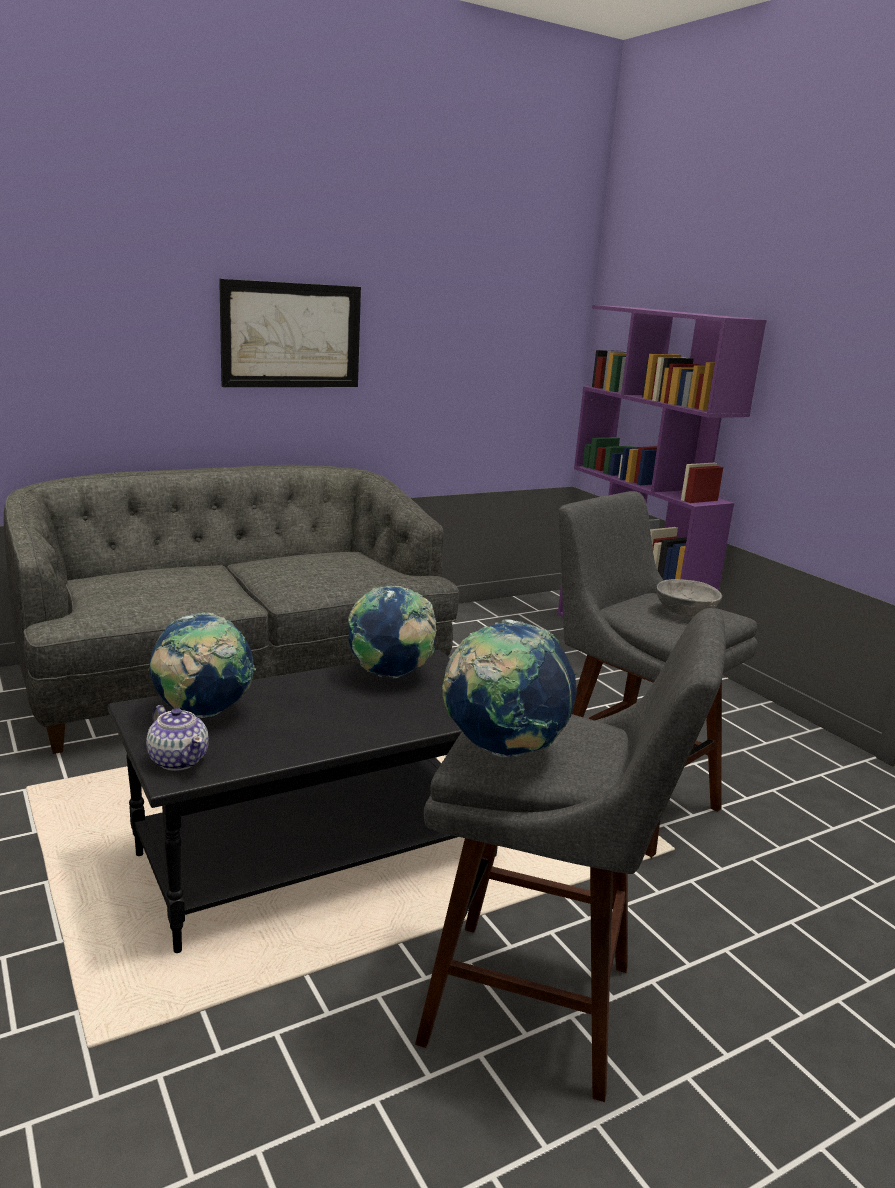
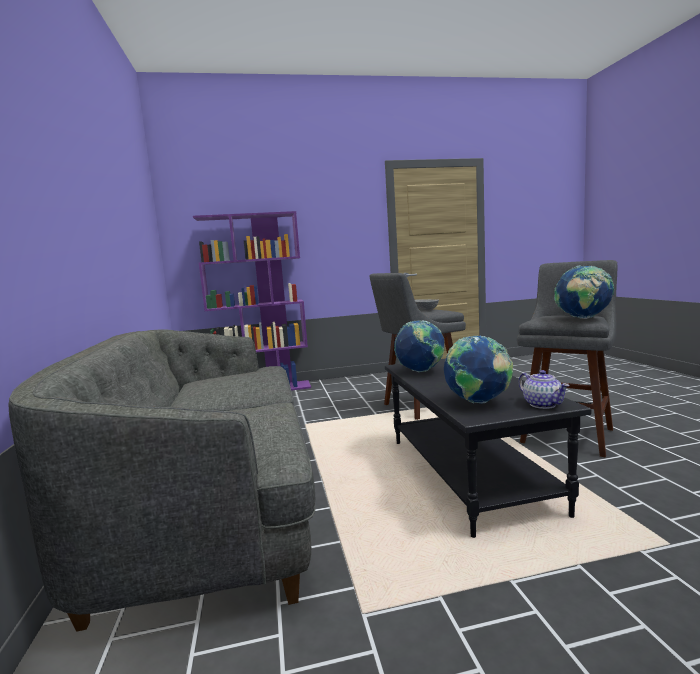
camera: 70 degrees left, 10 degrees down
(179, 760) = (542, 404): teapot -> teapot turned 90 degrees clockwise
(291, 335) = (91, 226): picture -> none

